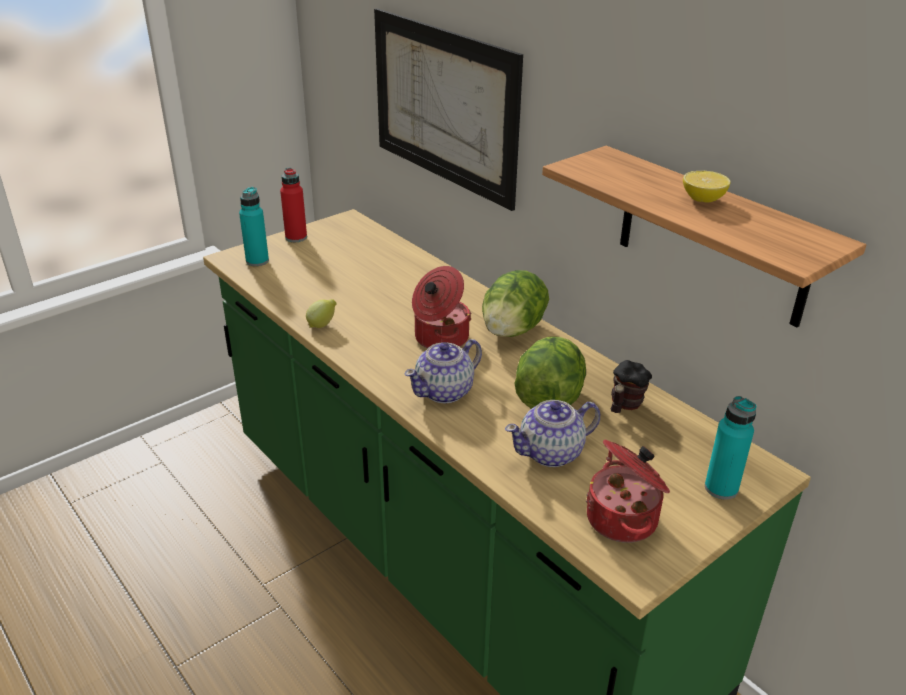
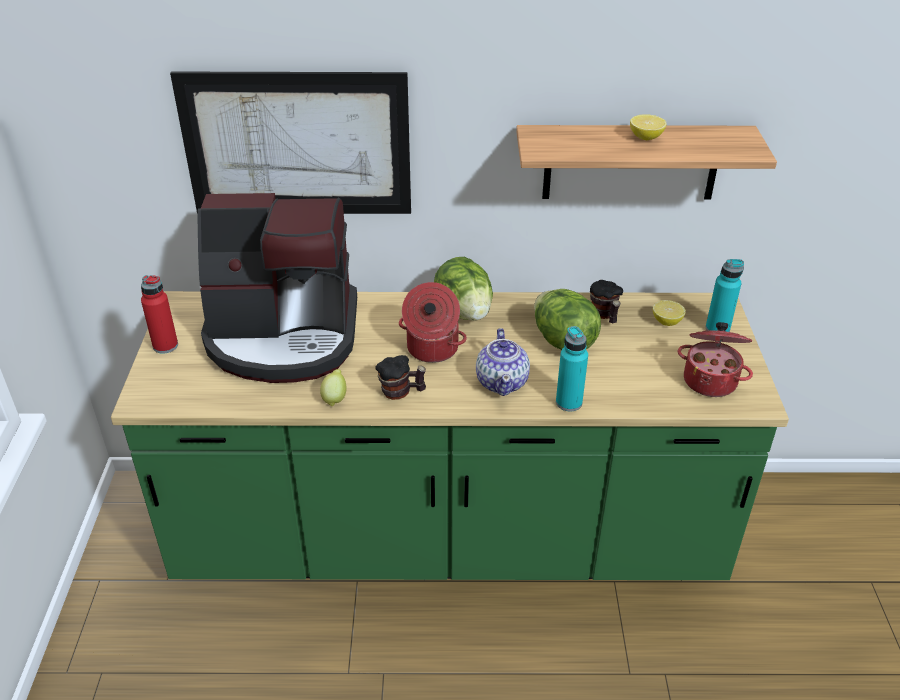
camera: 50 degrees left, 5 degrees up
(257, 261) = (173, 387): turquoise bottle -> turquoise bottle (568, 402)
(365, 272) = (284, 336): none -> coffee machine
(366, 349) = (401, 392): none -> mug
(552, 453) = (621, 372): teapot -> none
(677, 448) = (666, 321): none -> lemon

